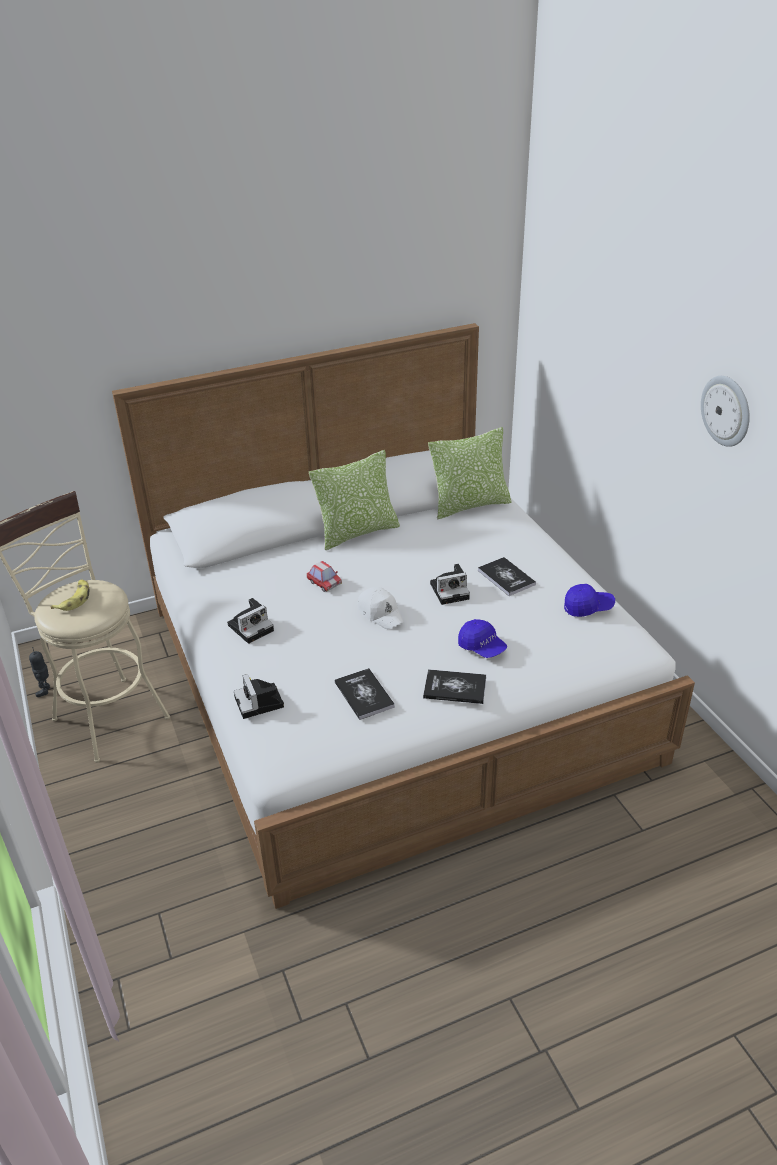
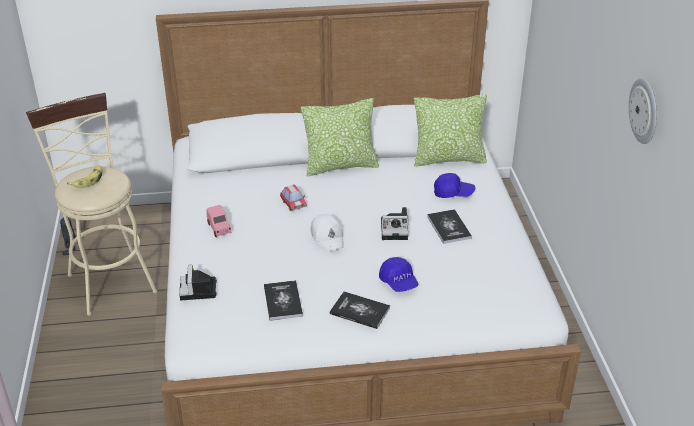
camera: 15 degrees right, 0 degrees up
(252, 627) = (219, 228): camera -> pink toy car
(588, 607) = (508, 267): blue cap -> blue cap (453, 193)

